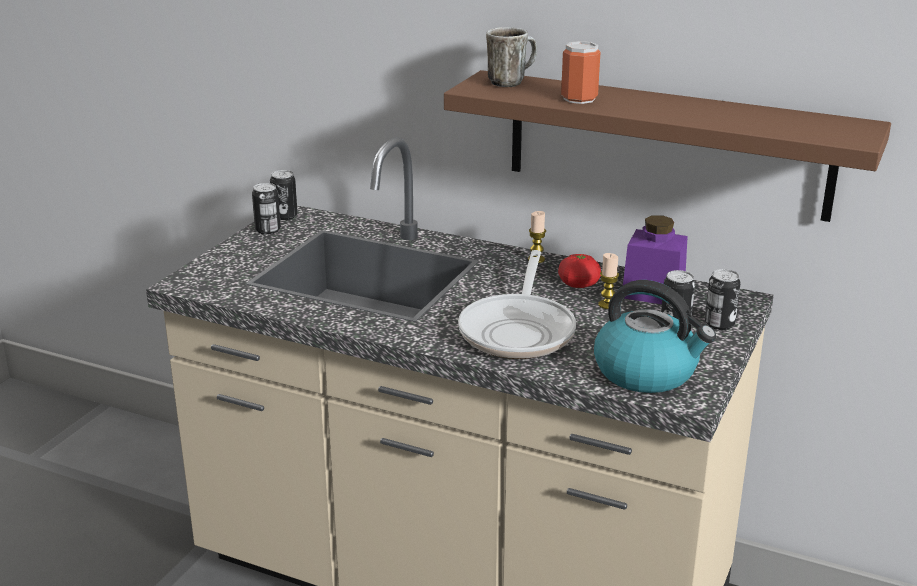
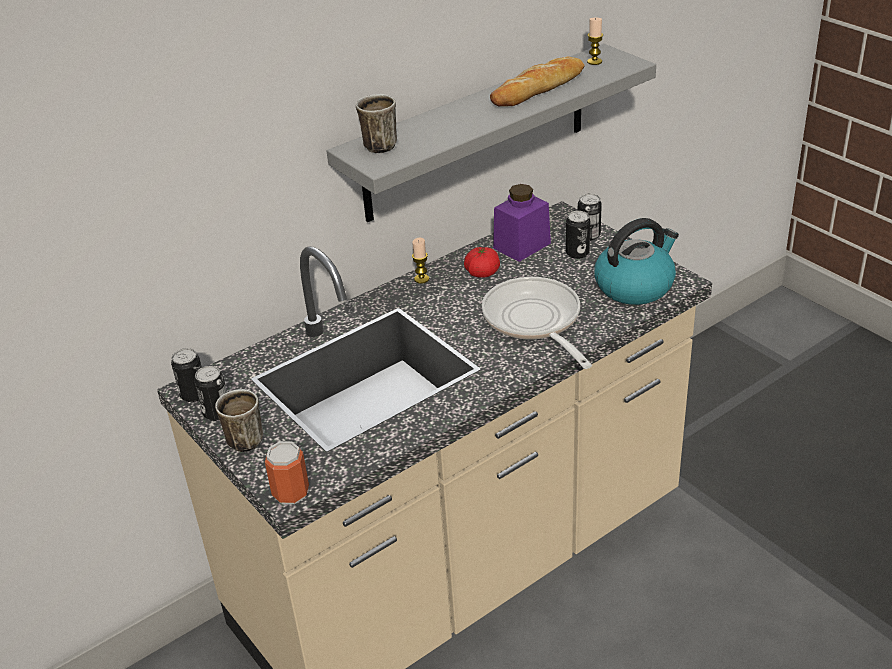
camera: 60 degrees left, 10 degrees up
(243, 248) = (244, 438): none -> mug
(519, 330) = (535, 322): frying pan -> frying pan turned 150 degrees counterclockwise
(579, 99) = (453, 128): can -> can (291, 493)
(607, 305) = (525, 271): candle -> candle (594, 62)
(667, 144) = (476, 133): brown shelf -> grey shelf
(720, 114) = (539, 88): none -> bread

